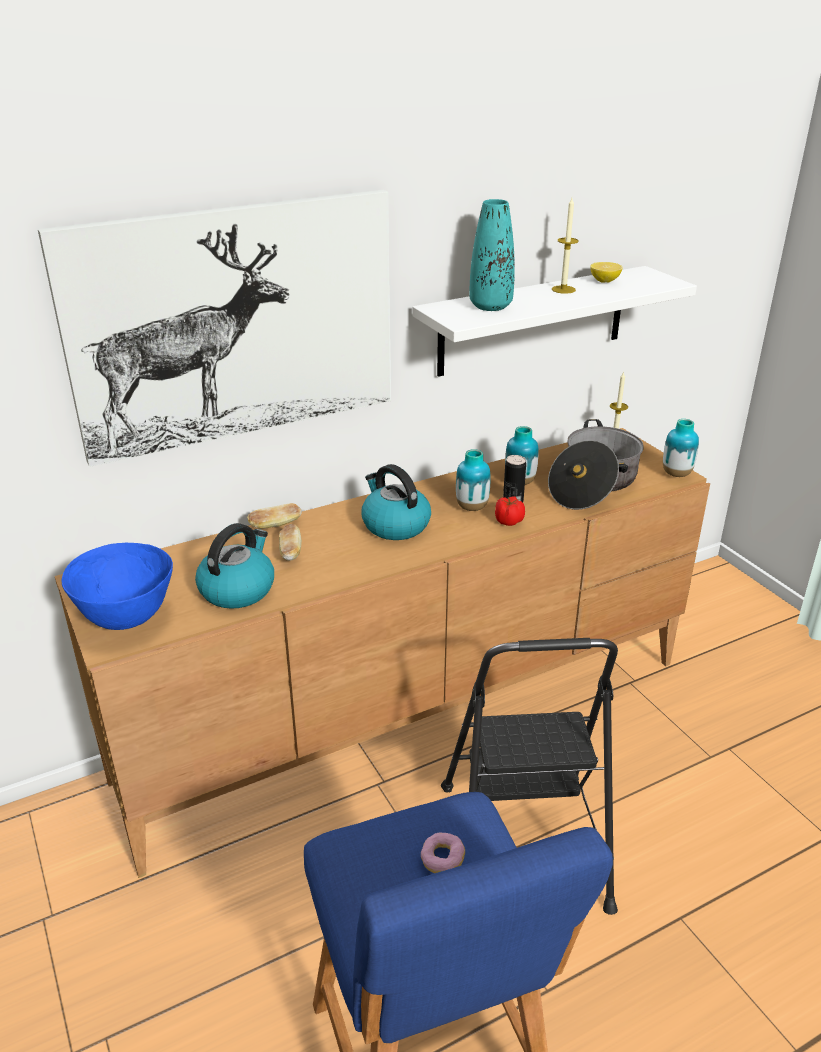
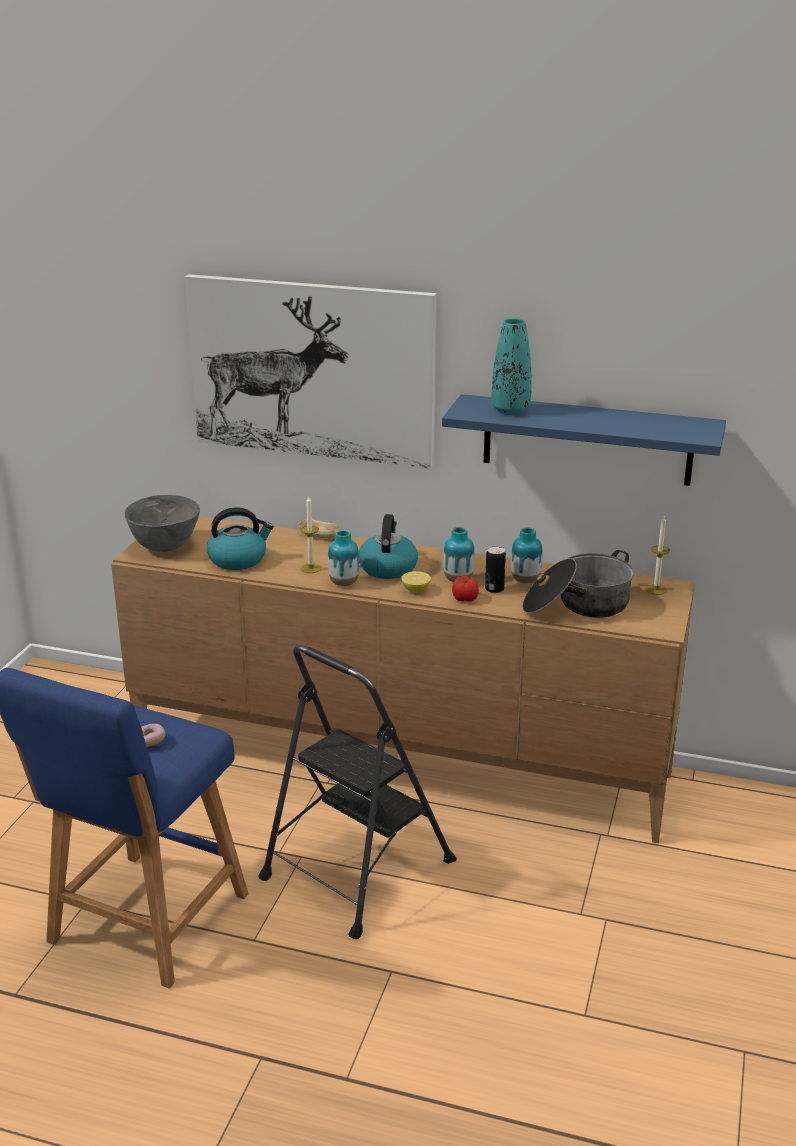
camera: 45 degrees right, 5 degrees down
(126, 618) = (164, 547): blue bowl -> grey bowl
(290, 552) = (300, 554): bread -> none
(533, 321) = (587, 440): white shelf -> blue shelf
(563, 289) = (598, 416): candle -> candle (311, 568)
(604, 281) = (650, 420): lemon -> lemon (416, 590)
(676, 474) = (663, 628): vase -> vase (344, 583)

